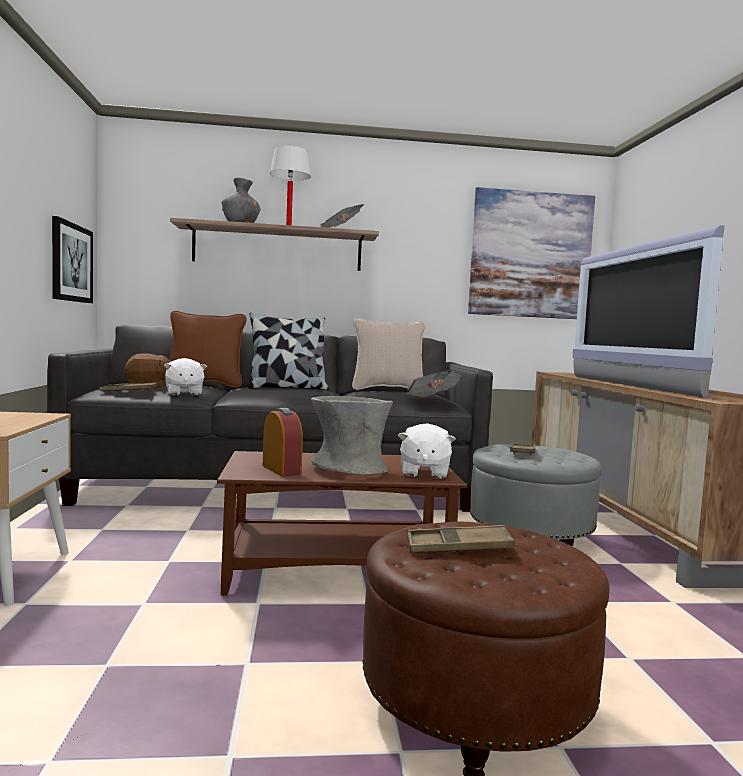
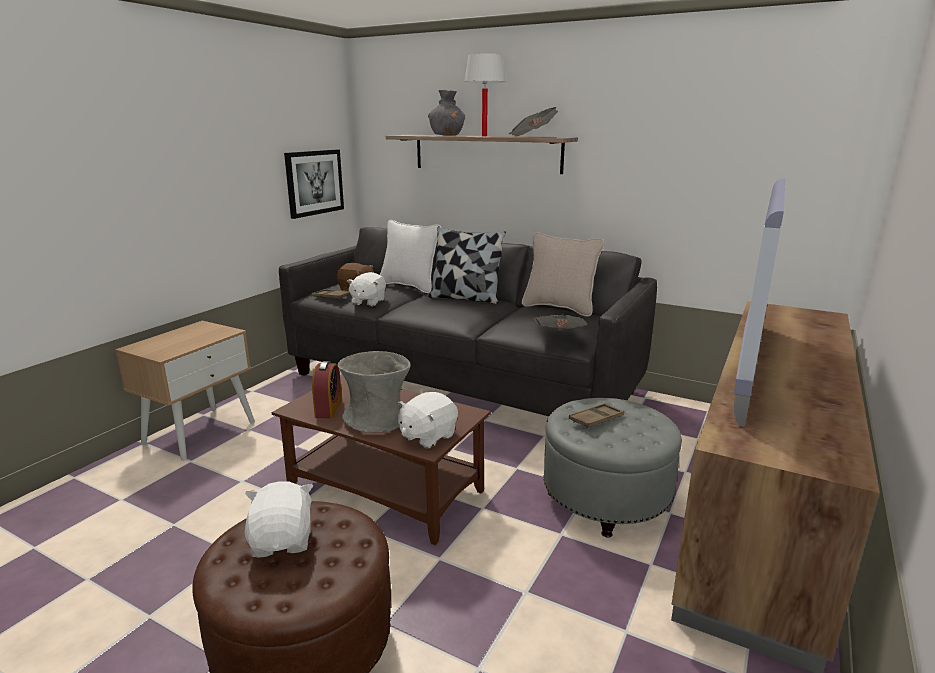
camera: 35 degrees right, 15 degrees up
(205, 385) = (409, 286): brown pillow -> white pillow
(458, 548) = (283, 541): brown tray -> white plush toy
(530, 255) = (771, 150): picture -> none

